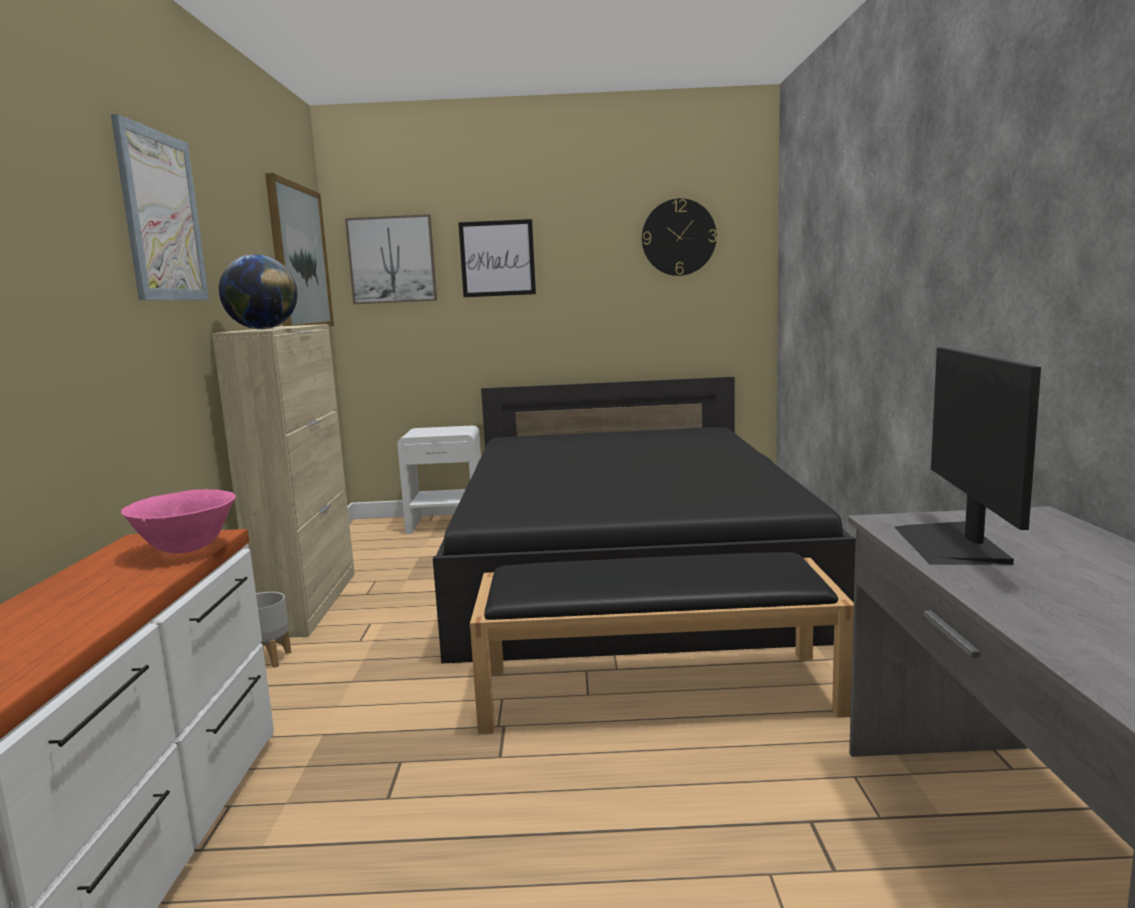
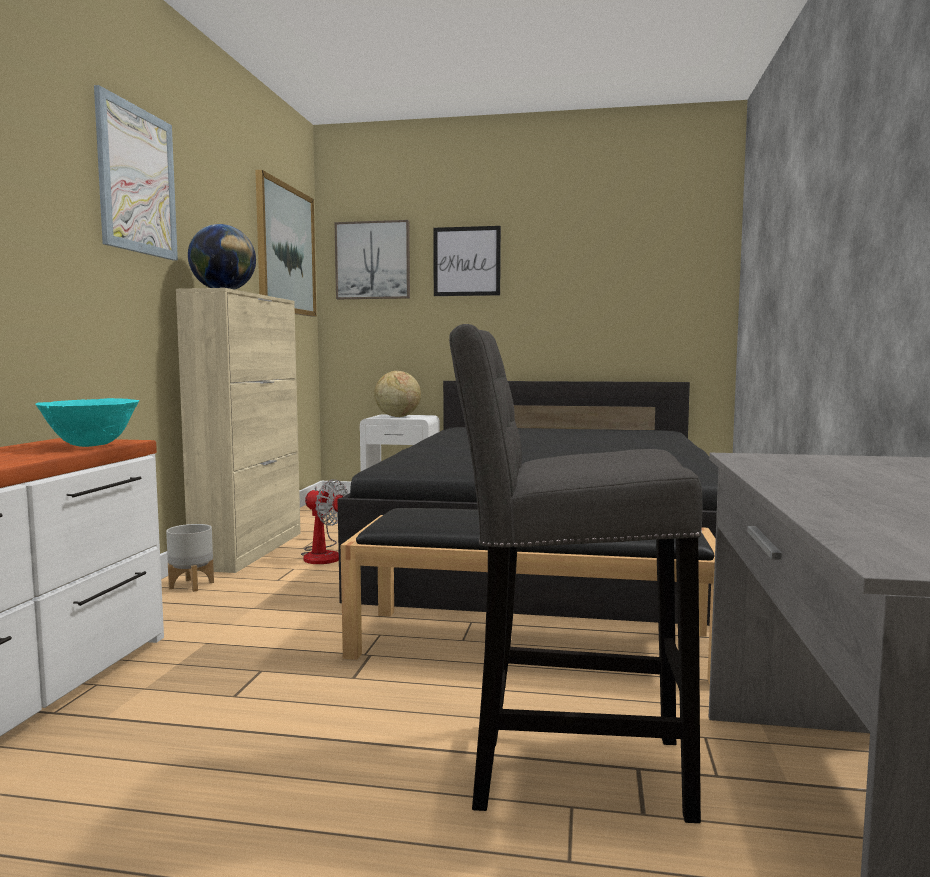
camera: 10 degrees right, 5 degrees down
(186, 550) = (91, 446): pink bowl -> turquoise bowl
(393, 601) = (322, 555): none -> fan
(436, 432) = (397, 416): none -> globe
(678, 237) = (640, 245): wall clock -> none
(748, 832) = (566, 768): none -> grey stool
(953, 544) = (800, 469): monitor -> none

